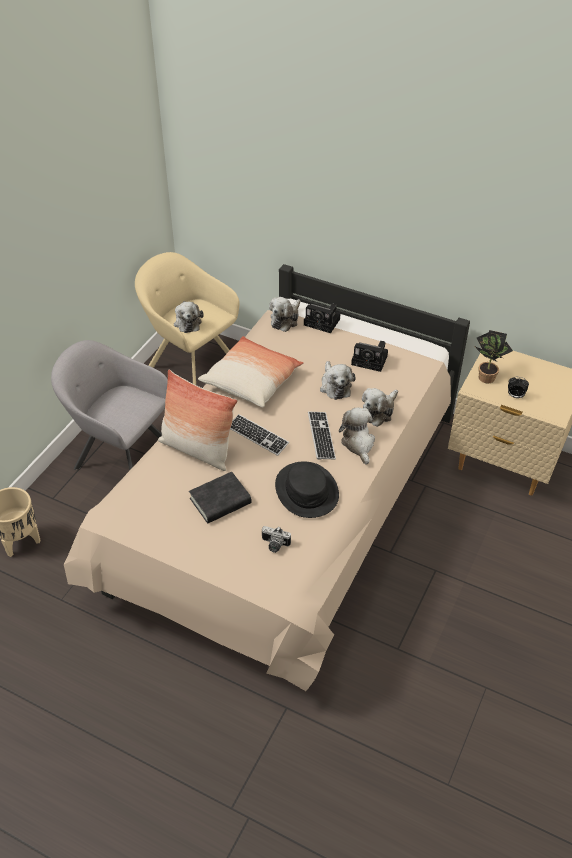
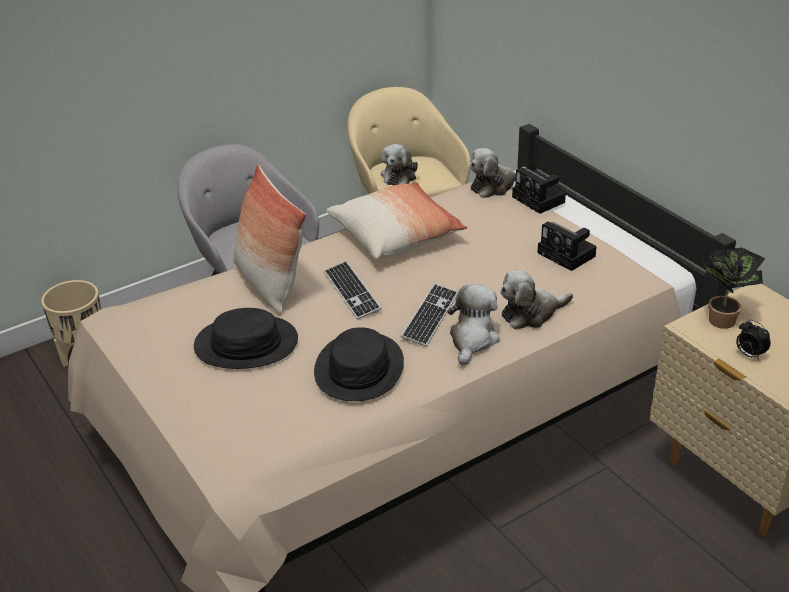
camera: 30 degrees right, 10 degrees down
(220, 501) = (246, 344): black book -> black hat
(274, 545) = (266, 413): camera -> none
(335, 386) = (496, 269): plush toy -> none

